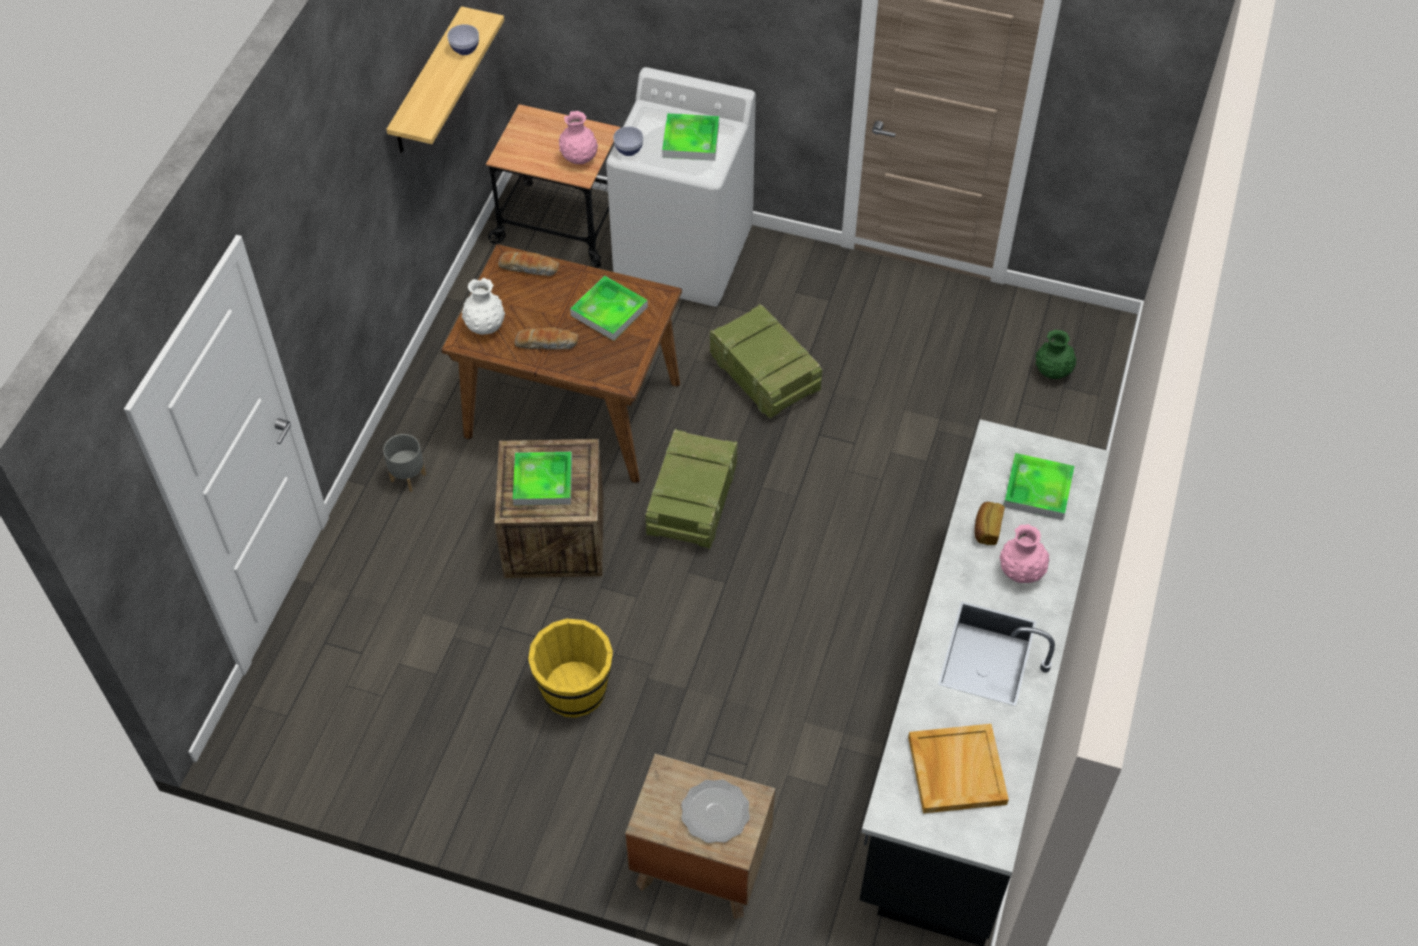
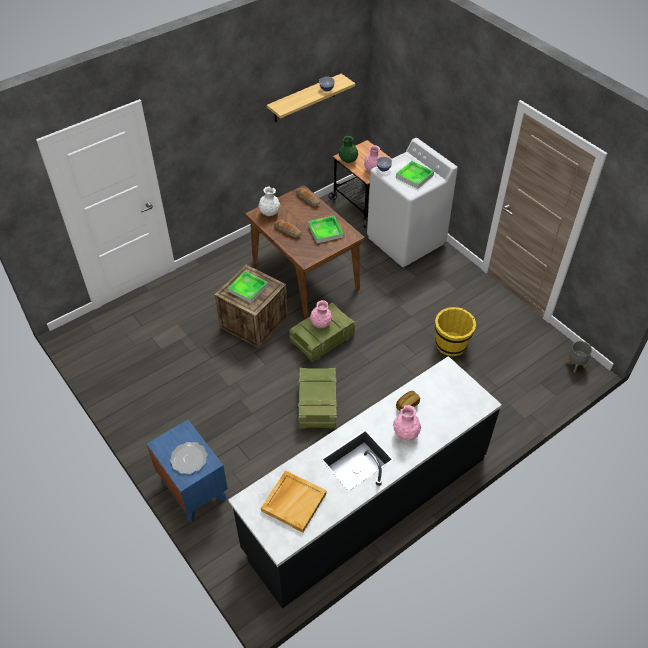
camera: 35 degrees right, 5 degrees down
(408, 477) = (218, 269): grey planter -> grey planter (575, 364)
(575, 690) = (207, 387): yellow bucket -> yellow bucket (451, 345)
(689, 476) = (321, 324): none -> pink vase
(700, 865) = (193, 489): brown nightstand -> blue nightstand
(765, 375) = (400, 305): crate -> crate (318, 406)
(1038, 489) = (448, 402): tray -> none
(1052, 372) = (540, 373): green vase -> green vase (348, 161)

